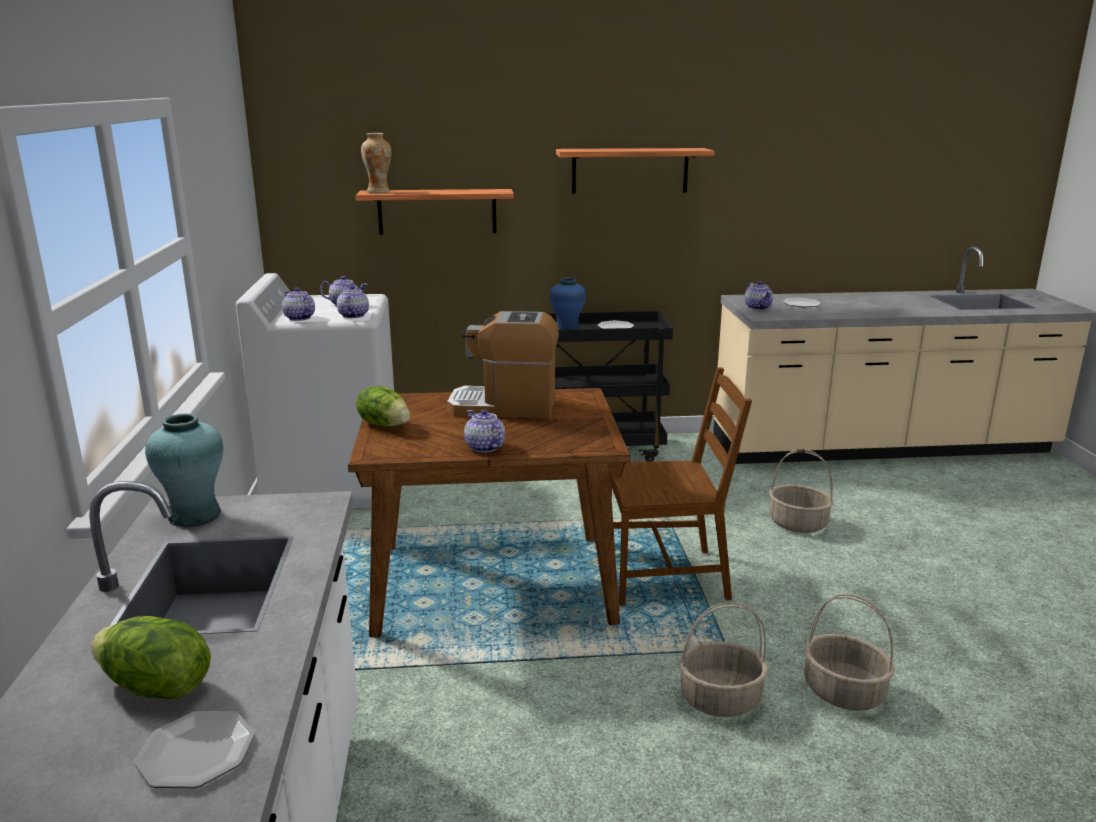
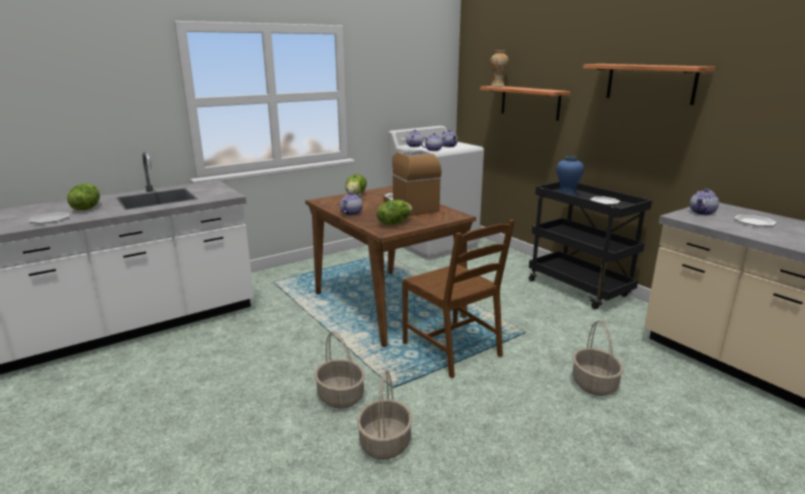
camera: 60 degrees right, 0 degrees up
(194, 515) = (207, 186): turquoise vase -> none
(571, 432) = (394, 223): none -> lettuce

